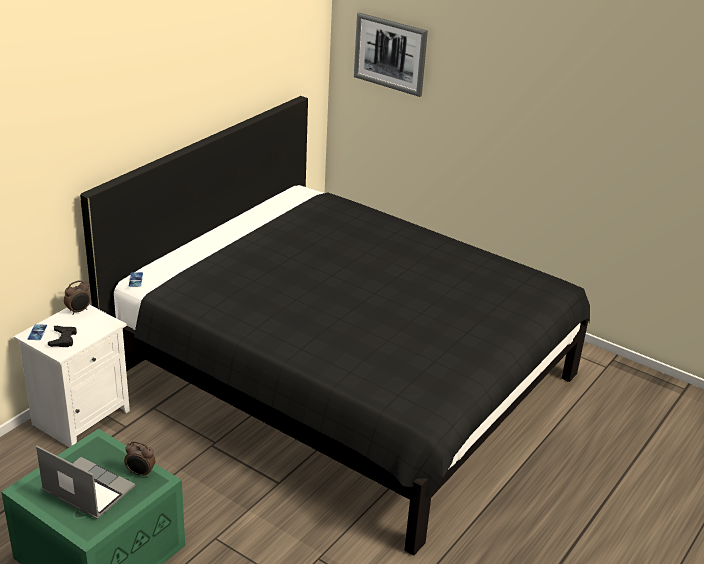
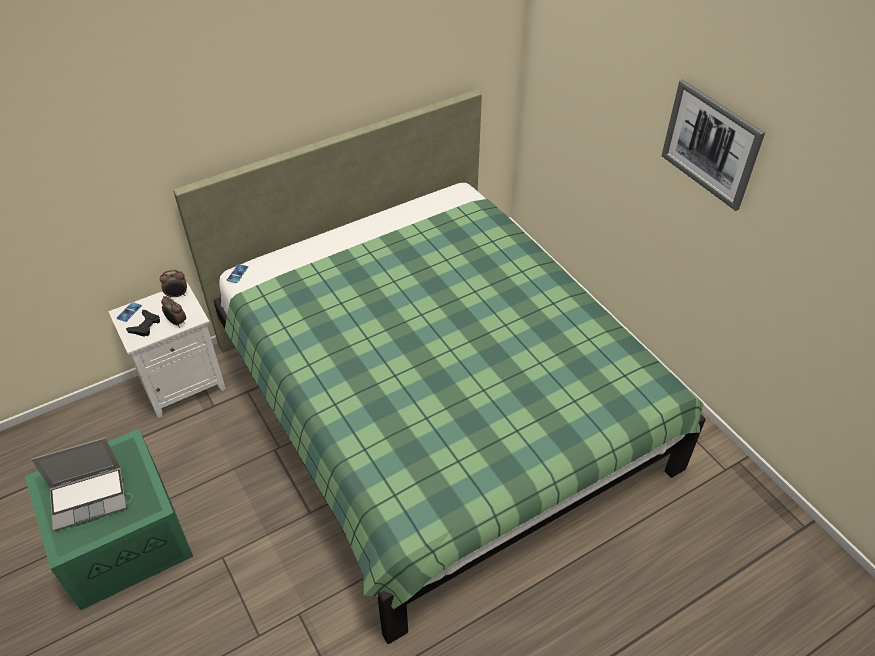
camera: 25 degrees right, 15 degrees up
(87, 490) = (90, 498): laptop -> laptop turned 105 degrees clockwise
(140, 473) = (143, 493): alarm clock -> alarm clock (176, 322)
(345, 379) = (437, 407): black bed -> green bed
(390, 54) = (575, 60): picture -> picture (711, 144)

